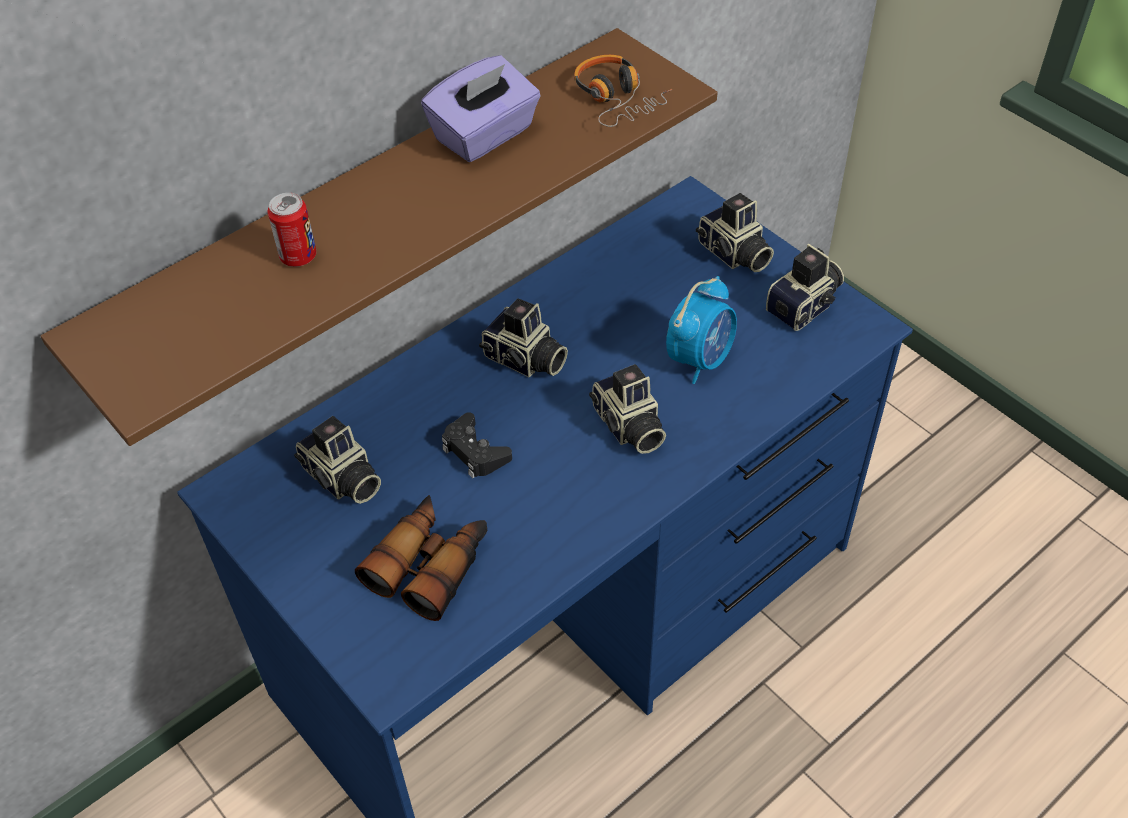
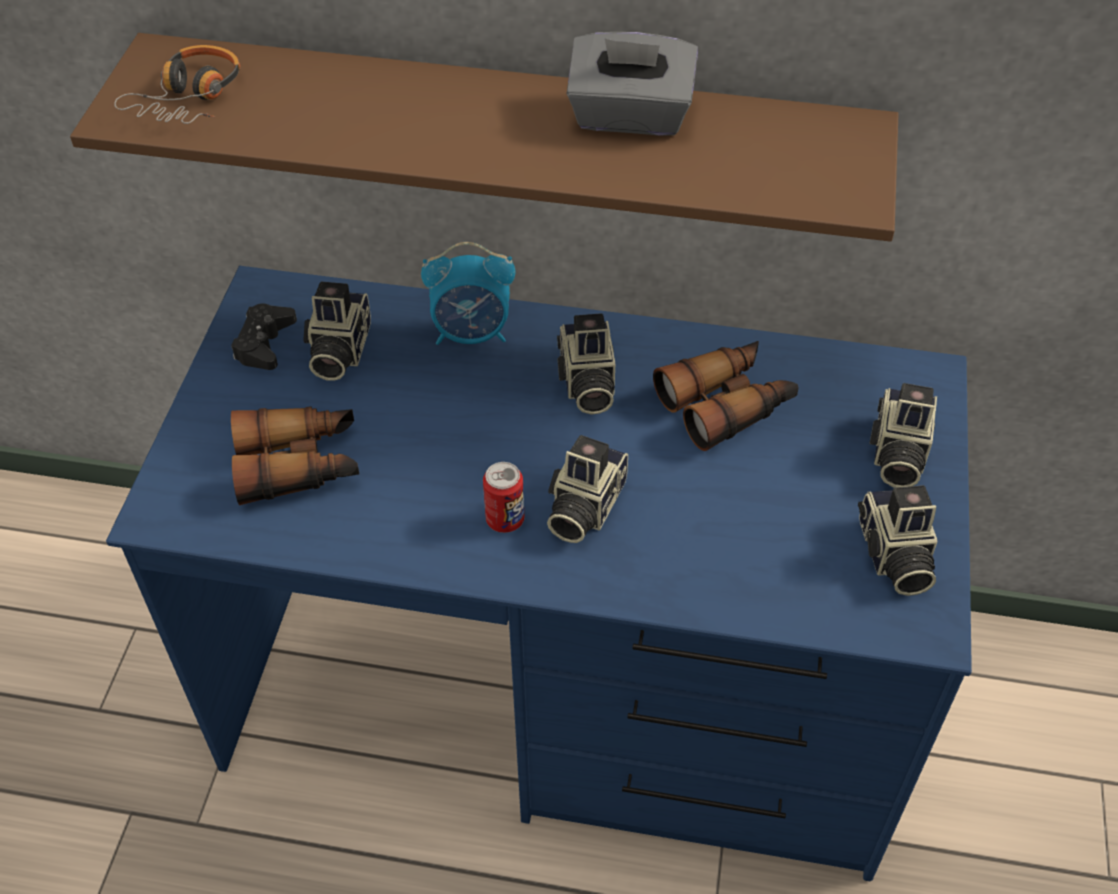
camera: 50 degrees right, 0 degrees up
(298, 257) = (353, 103): can -> can (505, 520)
(475, 452) = (447, 416): black game controller -> black game controller (264, 343)
(485, 135) = (630, 117): purple tissue box -> grey tissue box
(616, 303) = (727, 403): none -> binoculars
(617, 99) = (788, 169): headphones -> headphones (190, 98)
(700, 359) = (725, 511): alarm clock -> alarm clock (472, 333)
(806, 306) = (893, 556): camera -> camera turned 75 degrees clockwise

